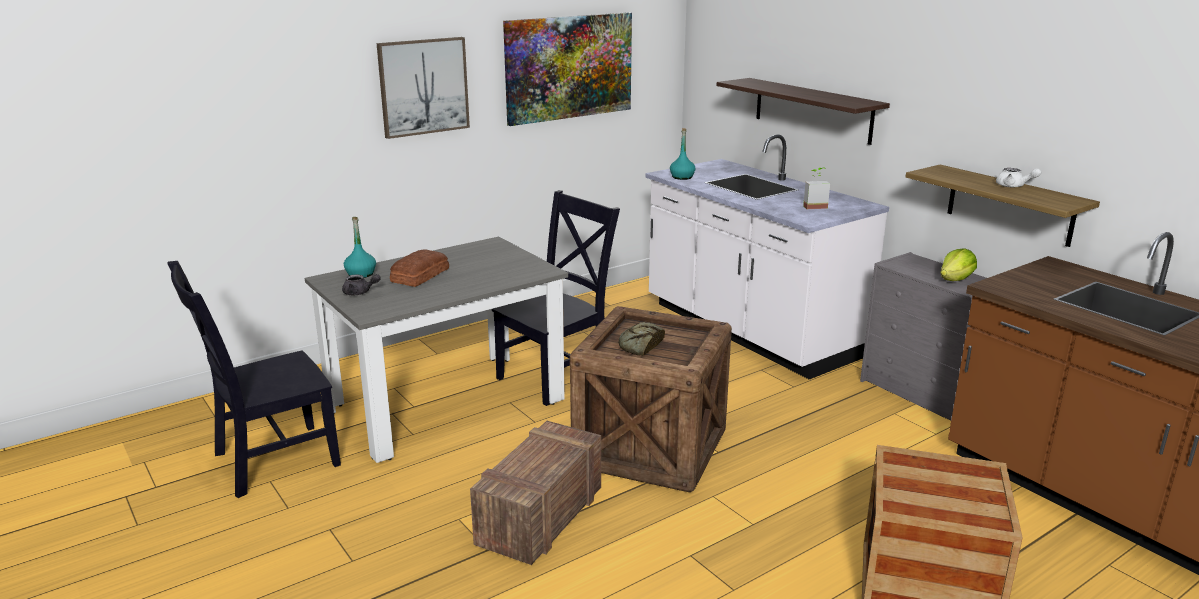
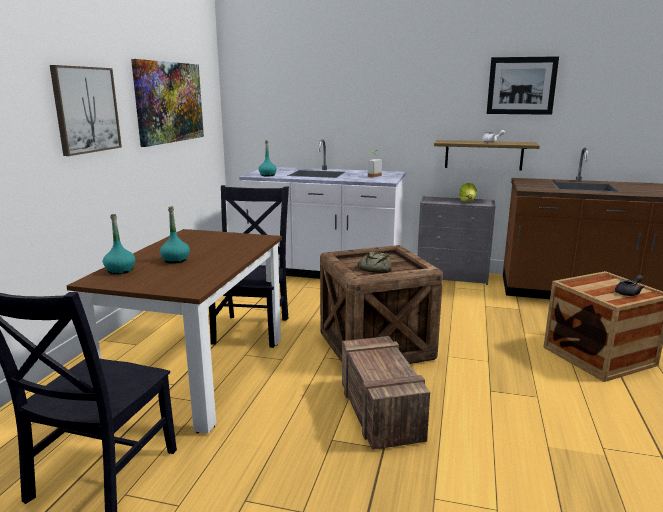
camera: 40 degrees left, 5 degrees down
(360, 293) = (149, 281): grey teapot -> grey teapot (629, 293)
(418, 275) = (175, 260): bread -> turquoise bottle
(446, 404) = (199, 373): grey dining table -> brown dining table
(812, 110) = (339, 122): shelf -> none
(1085, 94) = (521, 86): none -> picture

